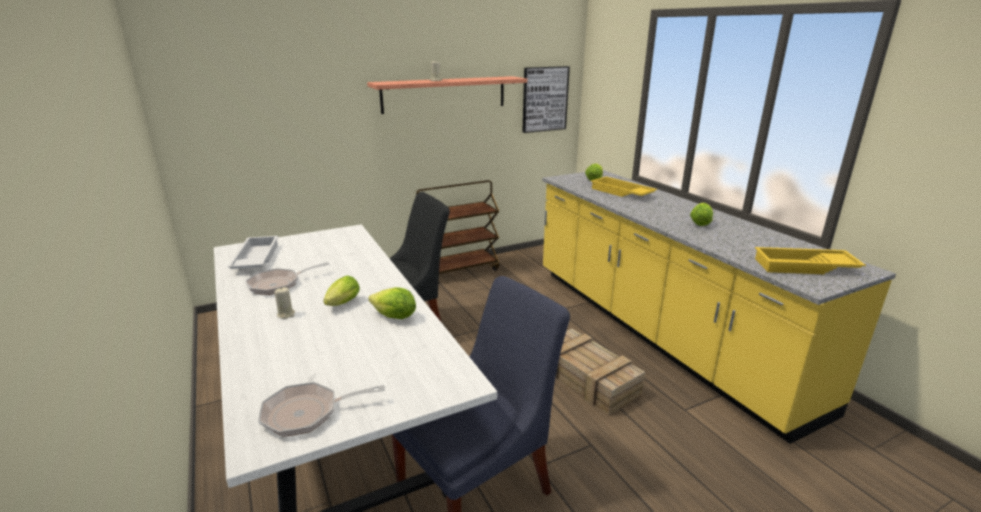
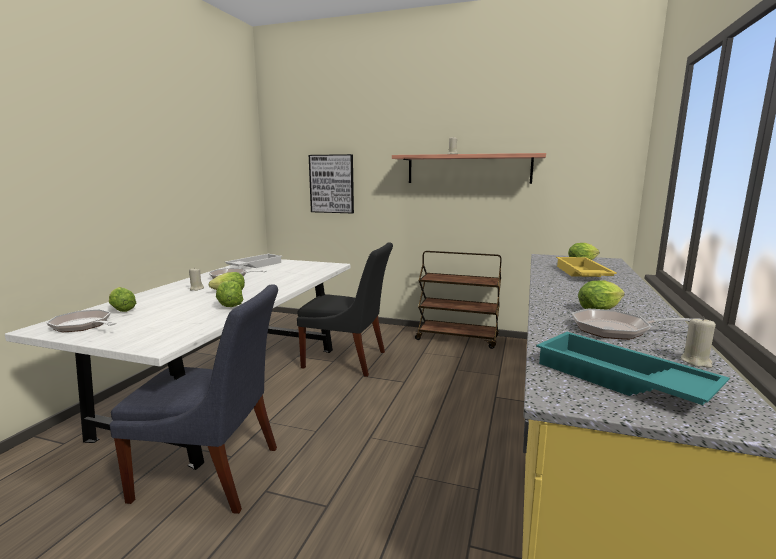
camera: 45 degrees right, 10 degrees down
(282, 376) = (121, 309): none -> lettuce
(544, 99) = (587, 180): picture -> picture (332, 184)
(589, 380) = (420, 460): crate -> none
(737, 235) = (616, 330): none -> frying pan
(797, 244) = (696, 362): none -> beige candle
(804, 267) = (619, 380): yellow tray -> turquoise tray

